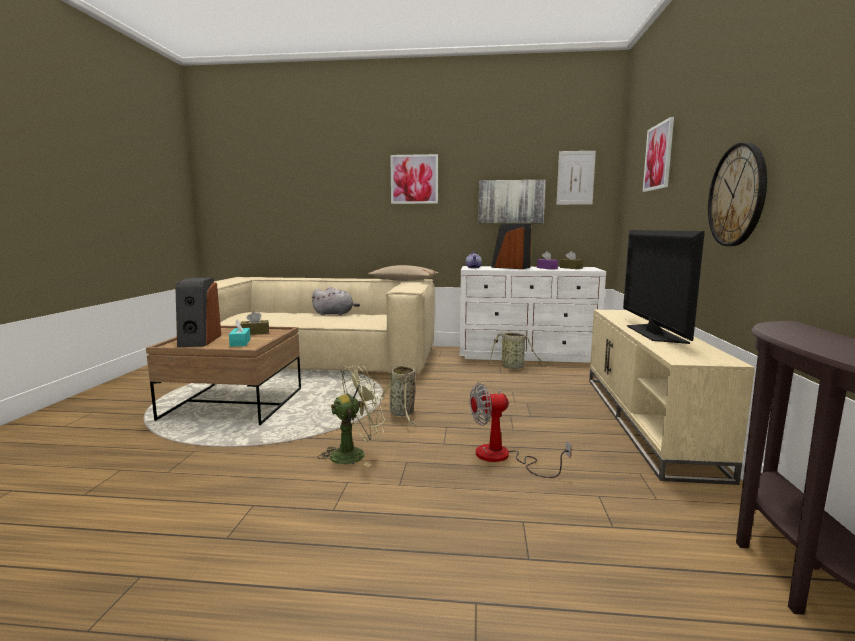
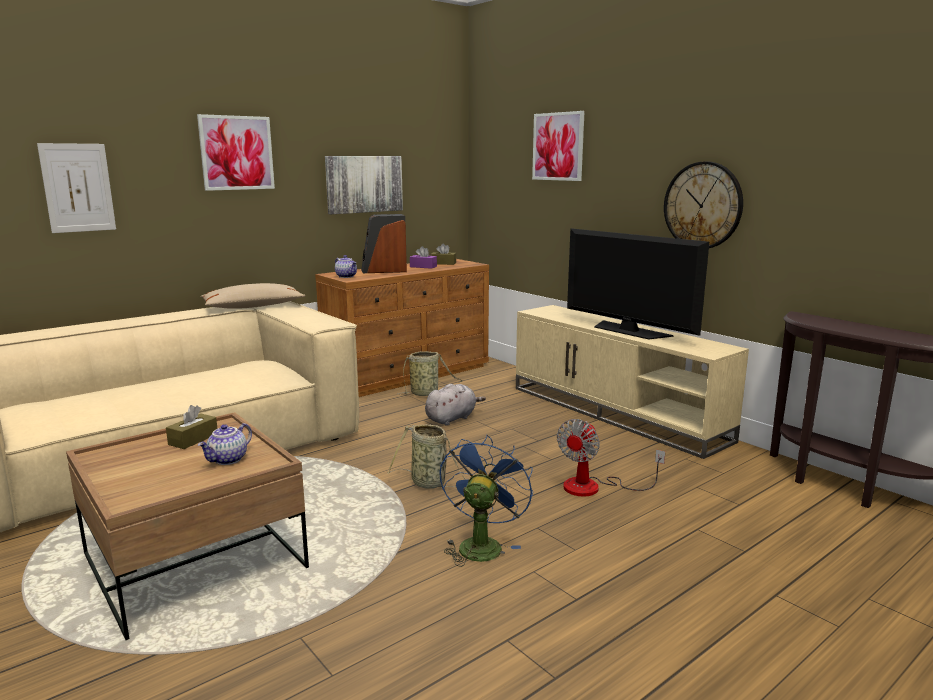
camera: 45 degrees left, 5 degrees up
(199, 341) = (147, 479): speaker -> none
(240, 343) = (228, 460): turquoise tissue box -> teapot
(335, 314) = (185, 378): grey plush toy -> grey plush toy (452, 418)
(355, 454) = (481, 544): green fan -> blue fan
(527, 355) = (409, 374): white dresser -> brown dresser
(575, 178) = (428, 154): picture -> picture (78, 188)

